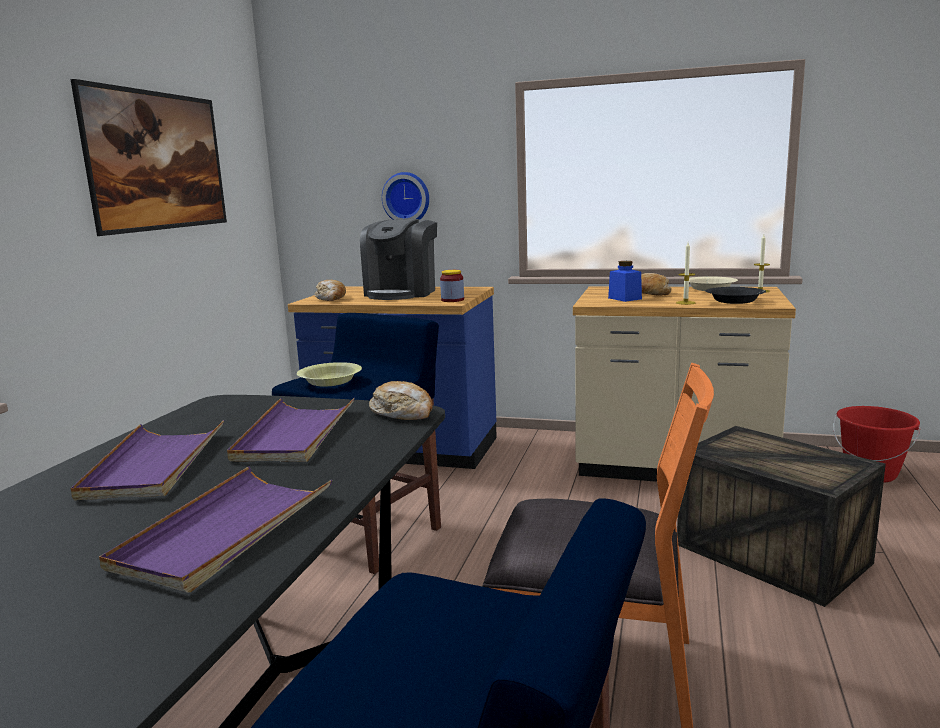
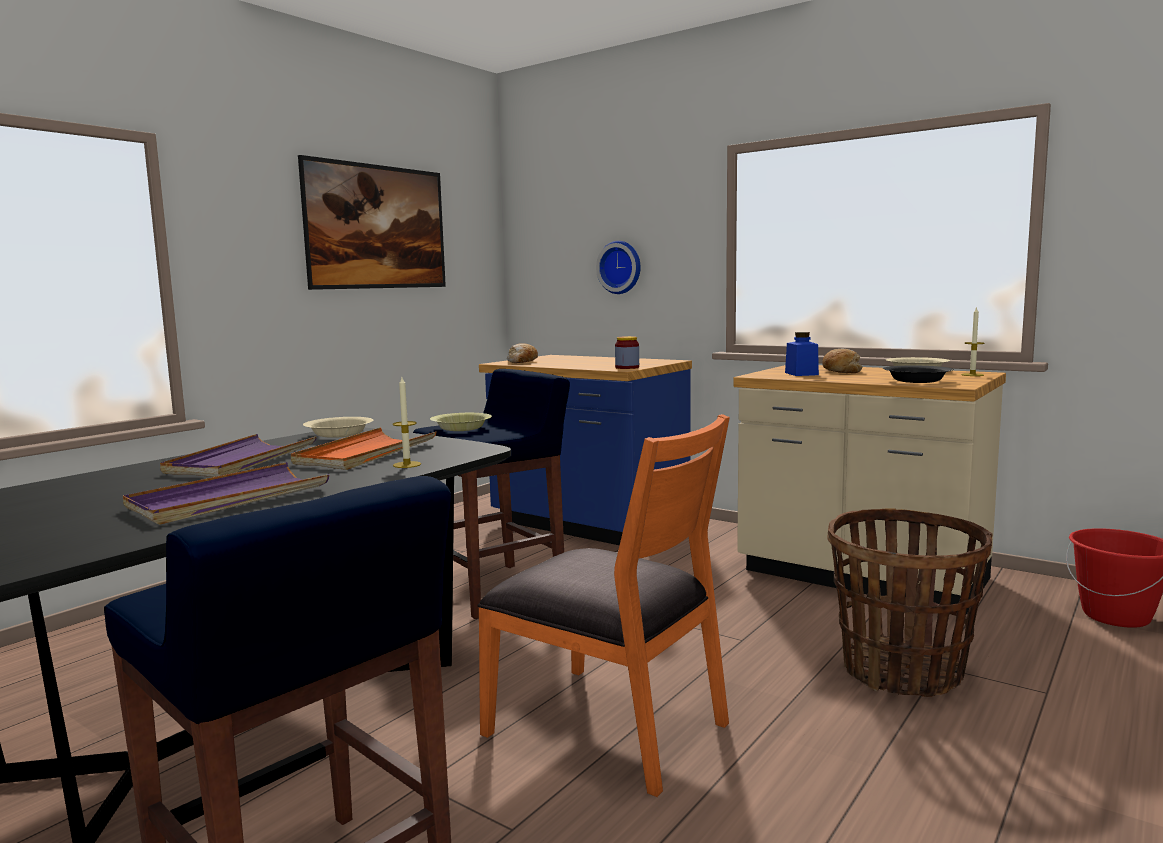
camera: 20 degrees right, 5 degrees down
(222, 409) = (339, 435): none -> beige bowl
(295, 434) = (365, 454): purple tray -> orange tray
(402, 293) = (593, 361): coffee machine -> none
(403, 413) = (471, 448): bread -> none
(685, 303) = (858, 379): candle -> candle (407, 465)
(774, 554) = (902, 671): crate -> basket

